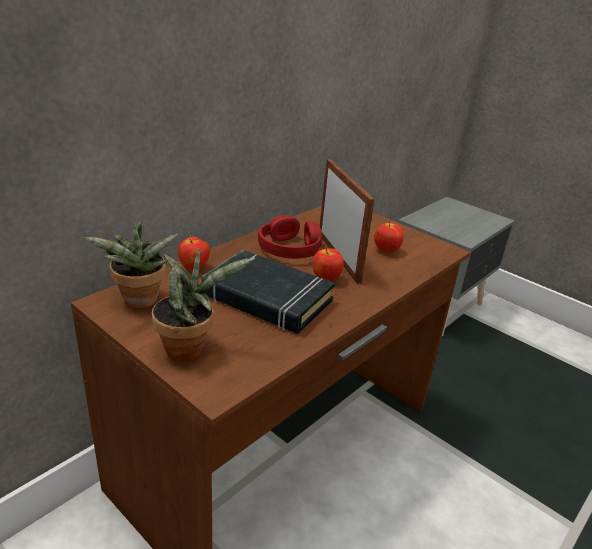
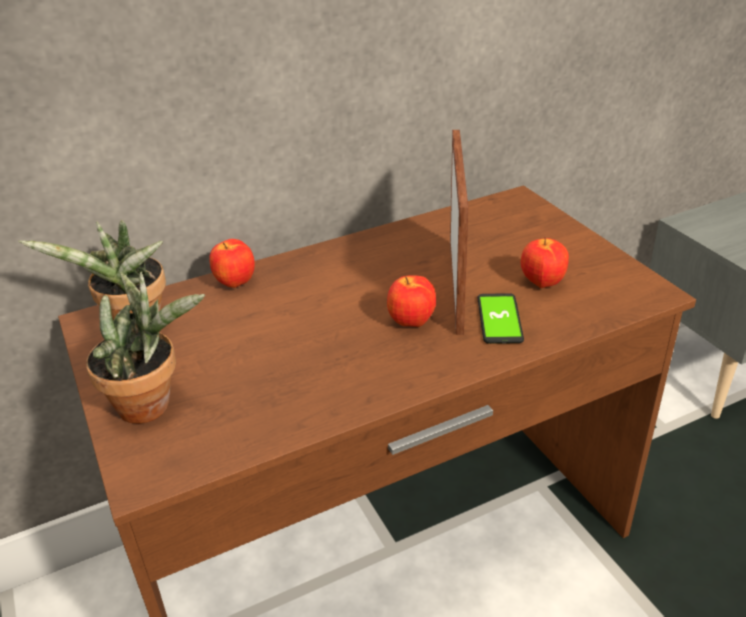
camera: 25 degrees right, 5 degrees up
(266, 298) = (303, 343): black book -> none
(290, 249) = (389, 265): red headphones -> none
(376, 272) = (499, 319): none -> phone

